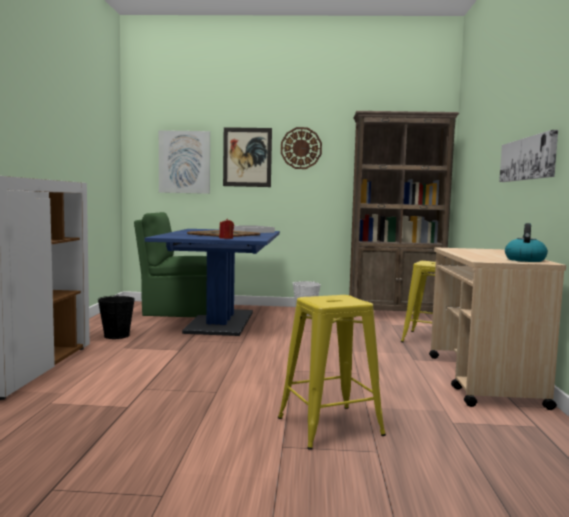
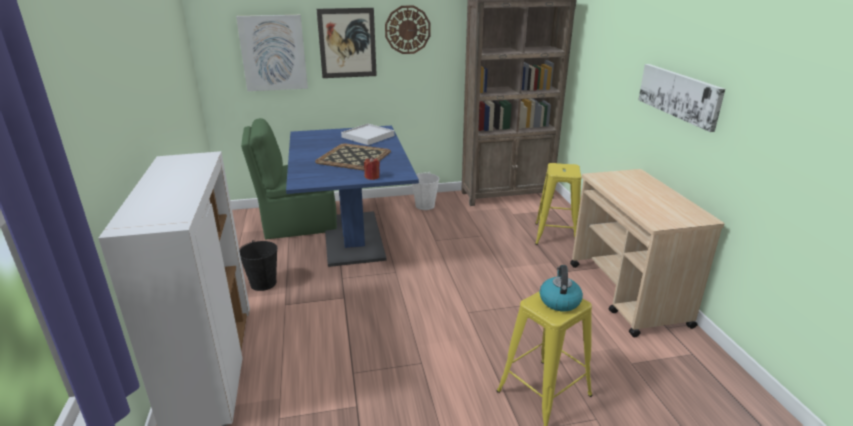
camera: 15 degrees left, 20 degrees up
(524, 260) = (685, 212): kettle -> kettle (559, 301)

